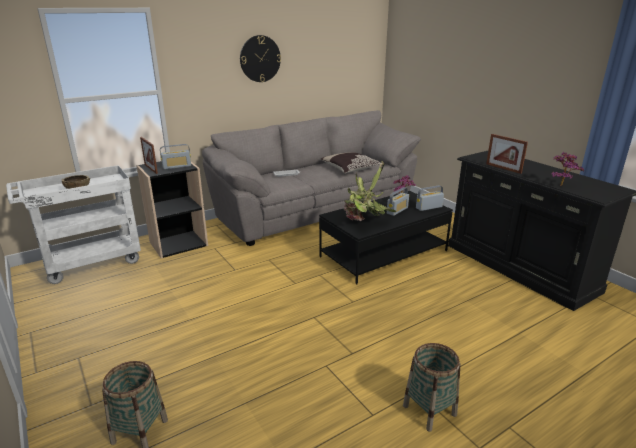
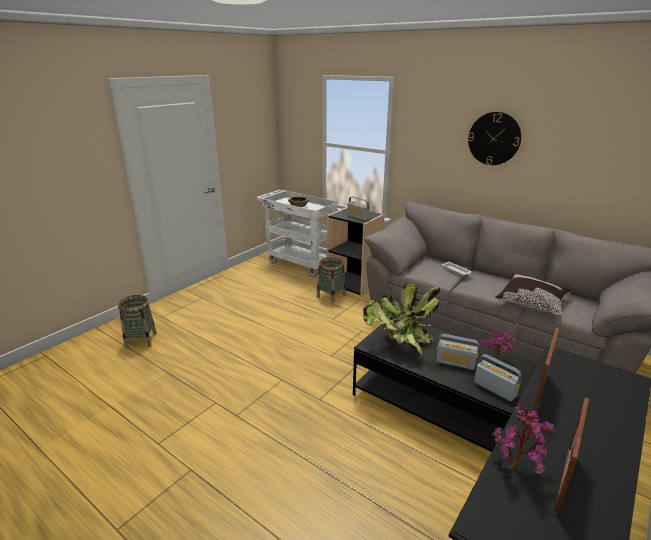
camera: 70 degrees right, 0 degrees up
(151, 169) = (344, 212): picture frame -> picture frame (563, 480)
(429, 410) = (165, 483): basket -> basket (331, 296)

